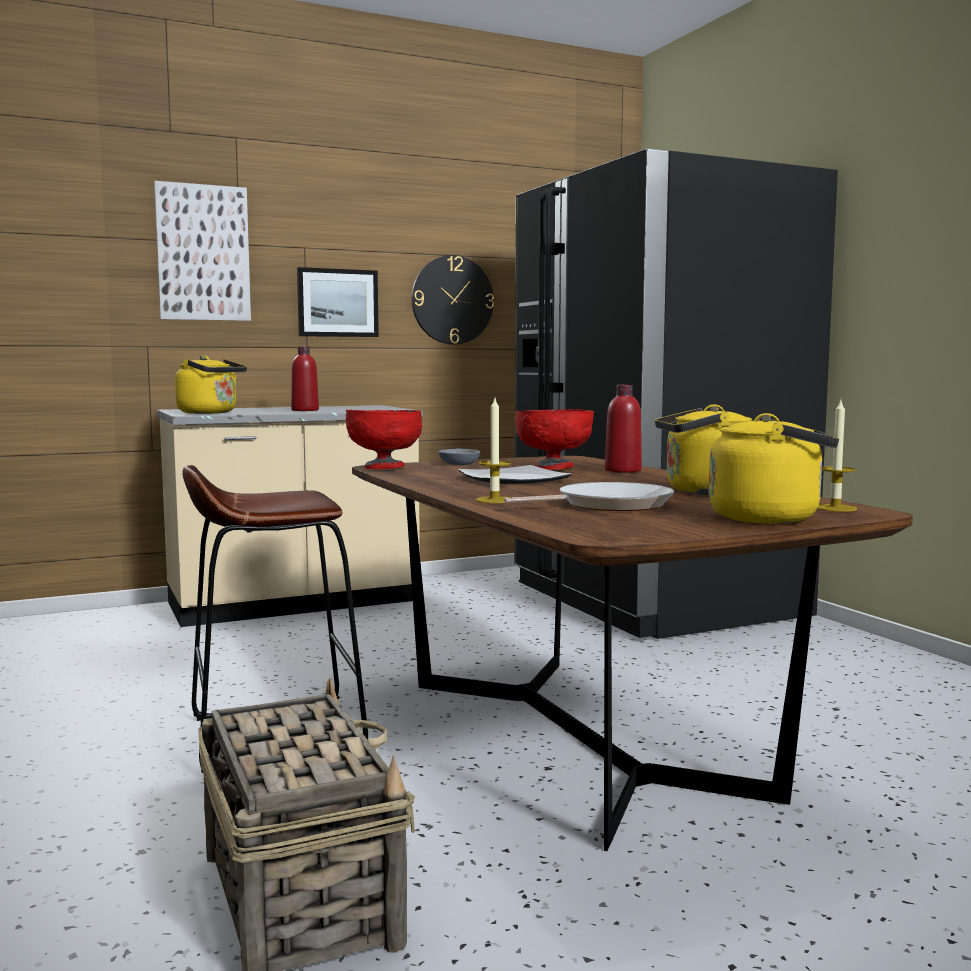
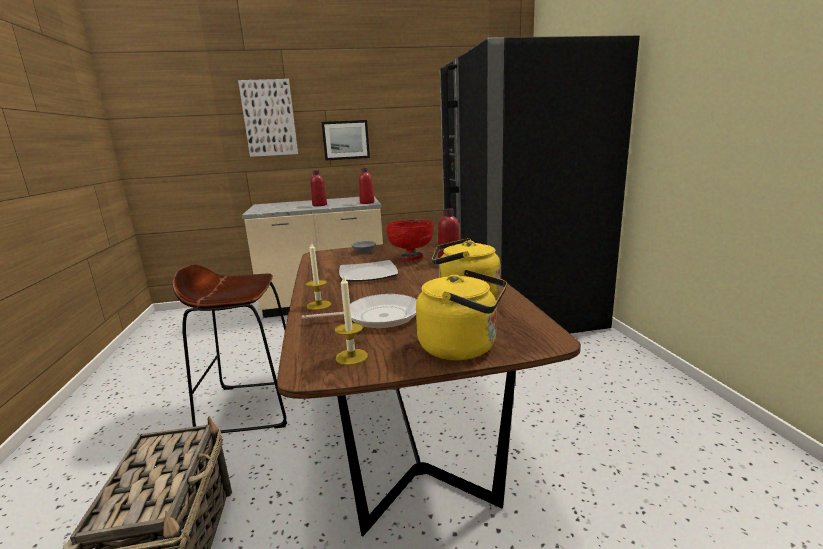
camera: 15 degrees right, 10 degrees up
(210, 413) = (267, 210): yellow kettle -> none
(385, 468) = (317, 256): red bowl -> none
(392, 409) = (367, 203): none -> red bottle
(452, 300) = (413, 133): wall clock -> none
(835, 508) = (529, 331): candle -> candle (351, 357)

